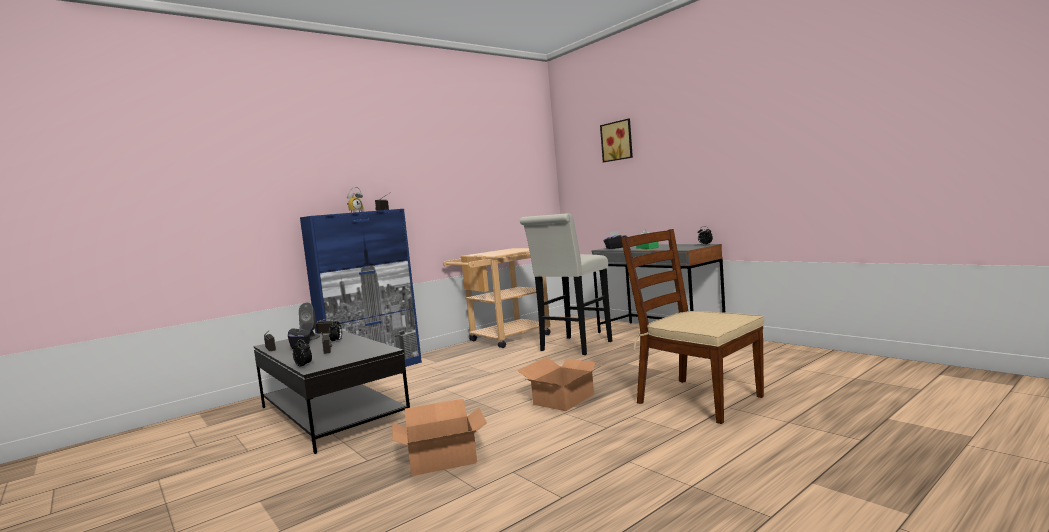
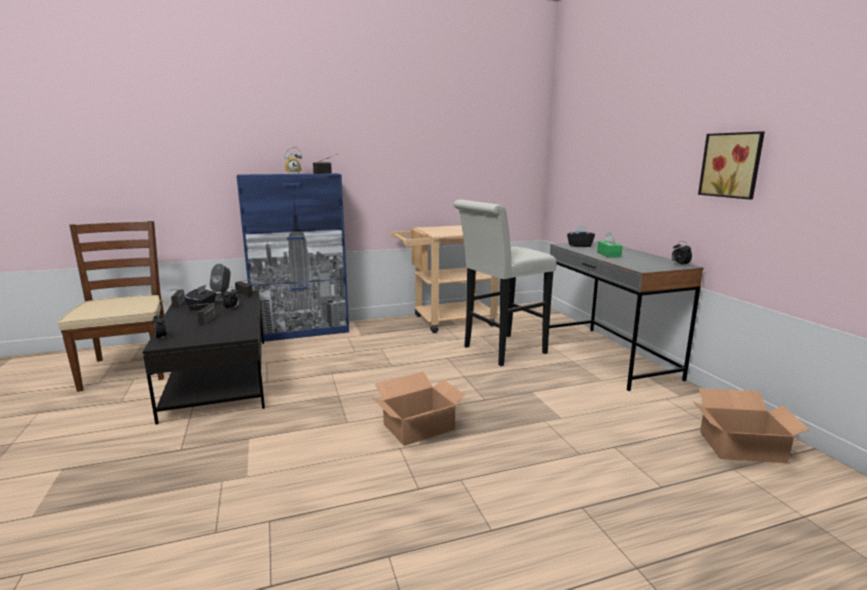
camera: 20 degrees right, 10 degrees up
(441, 458) = (234, 472): cardboard box -> cardboard box (740, 446)
(617, 141) = (613, 111): picture -> picture (732, 165)
(698, 399) = (558, 479): brown chair -> brown chair (129, 369)

